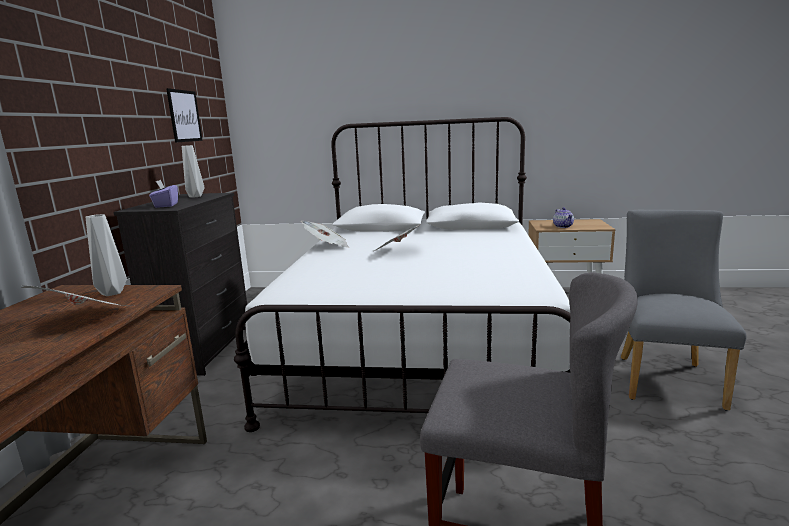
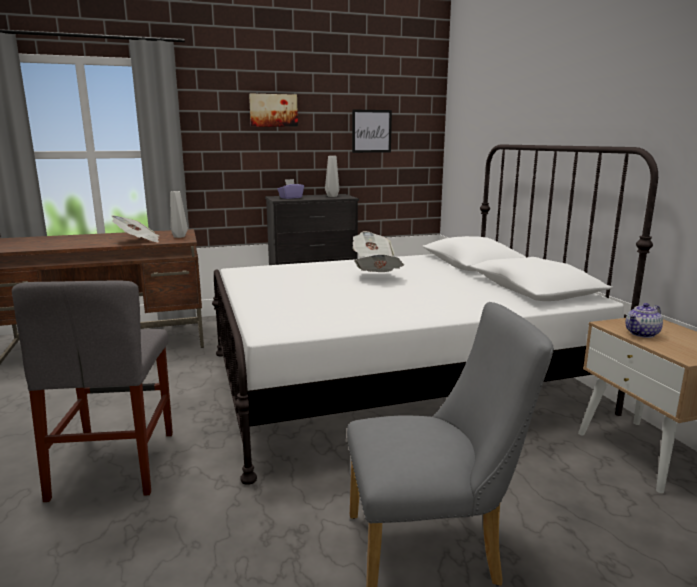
camera: 65 degrees right, 0 degrees up
(94, 83) = (273, 110): none -> picture

